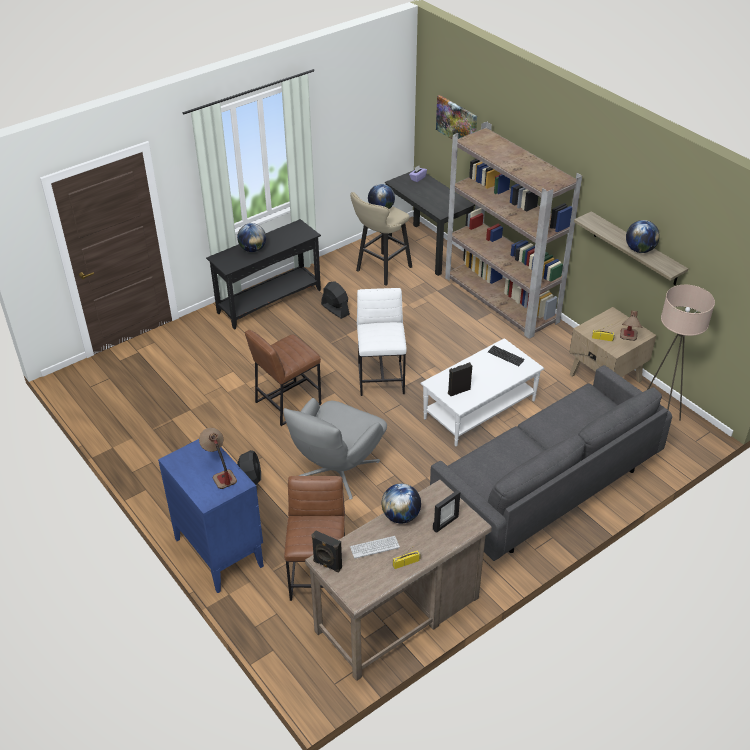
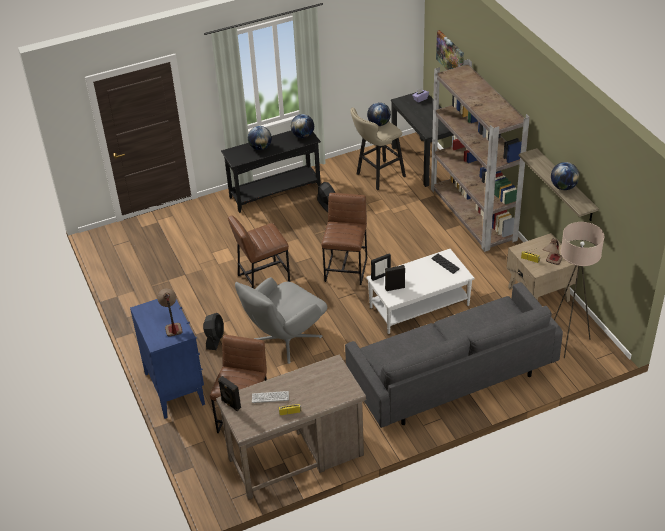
camera: 15 degrees right, 0 degrees up
(381, 378) = (346, 269): white chair -> brown chair
(401, 516) = (298, 377): globe -> globe (303, 135)
(445, 523) = (331, 387): picture frame -> picture frame (380, 276)

